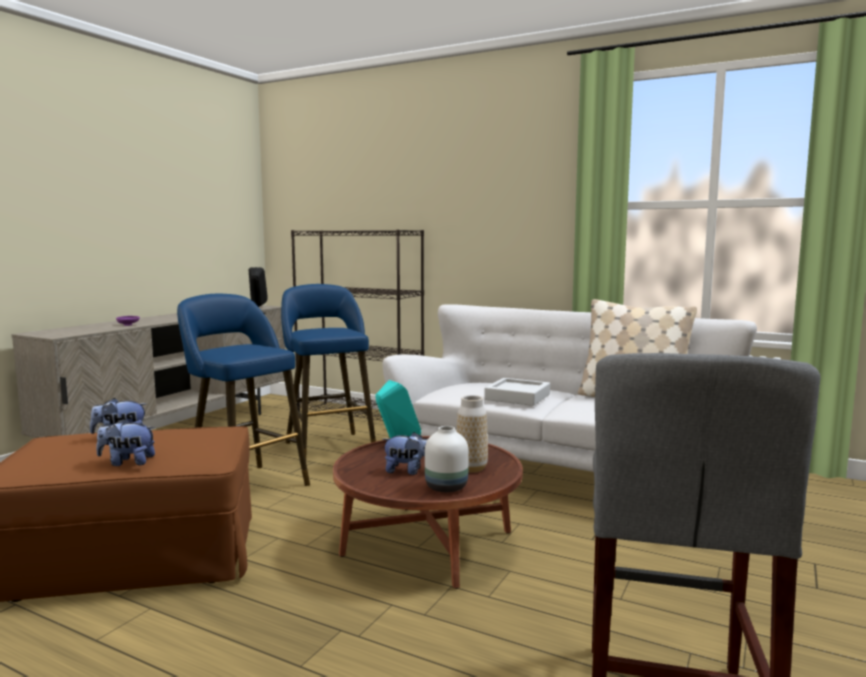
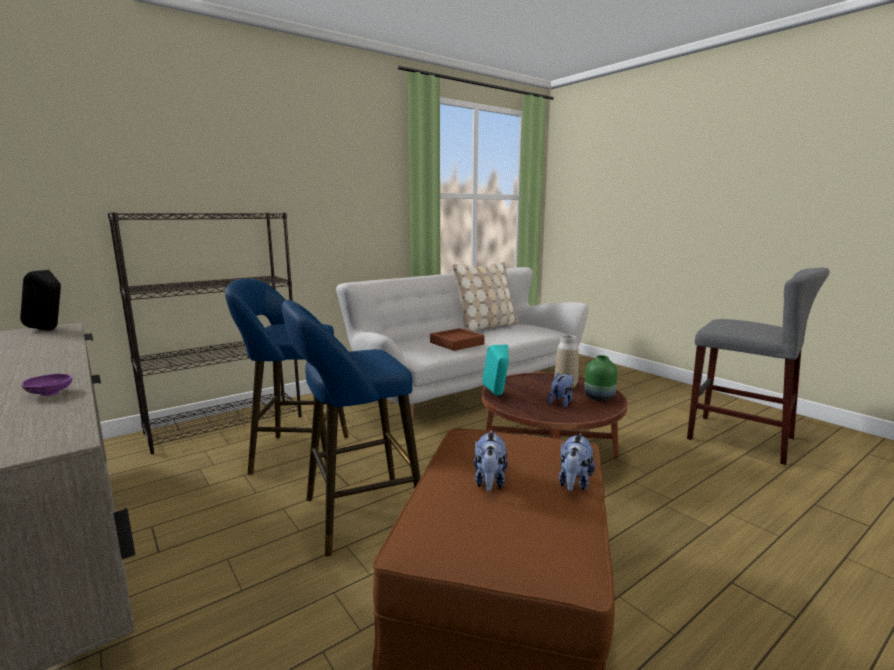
camera: 65 degrees left, 5 degrees up
(447, 487) = (599, 397): white vase -> green vase
(517, 397) = (457, 343): grey tray -> brown tray

